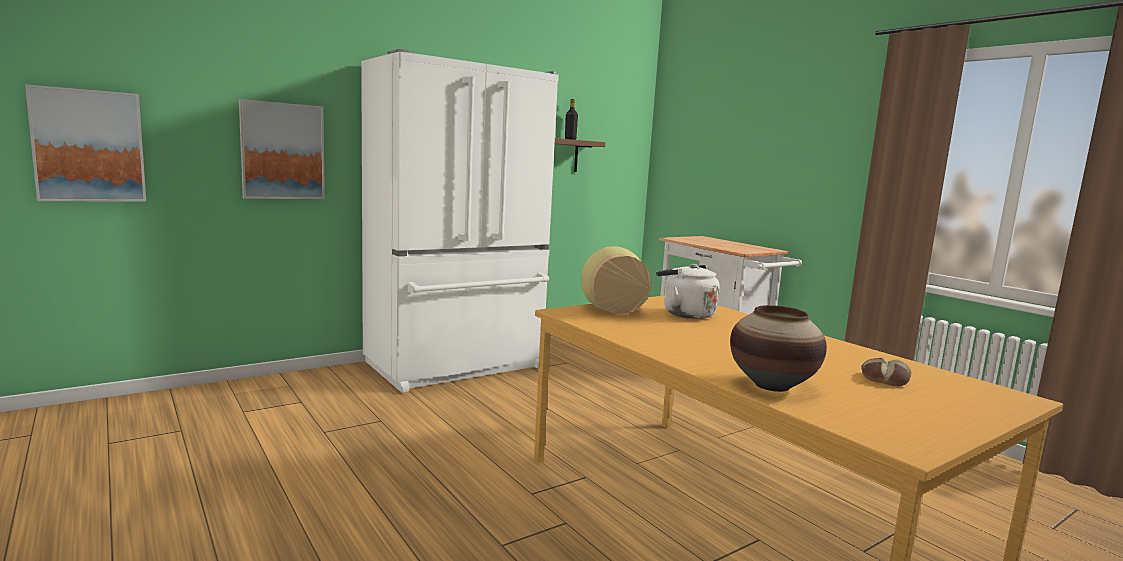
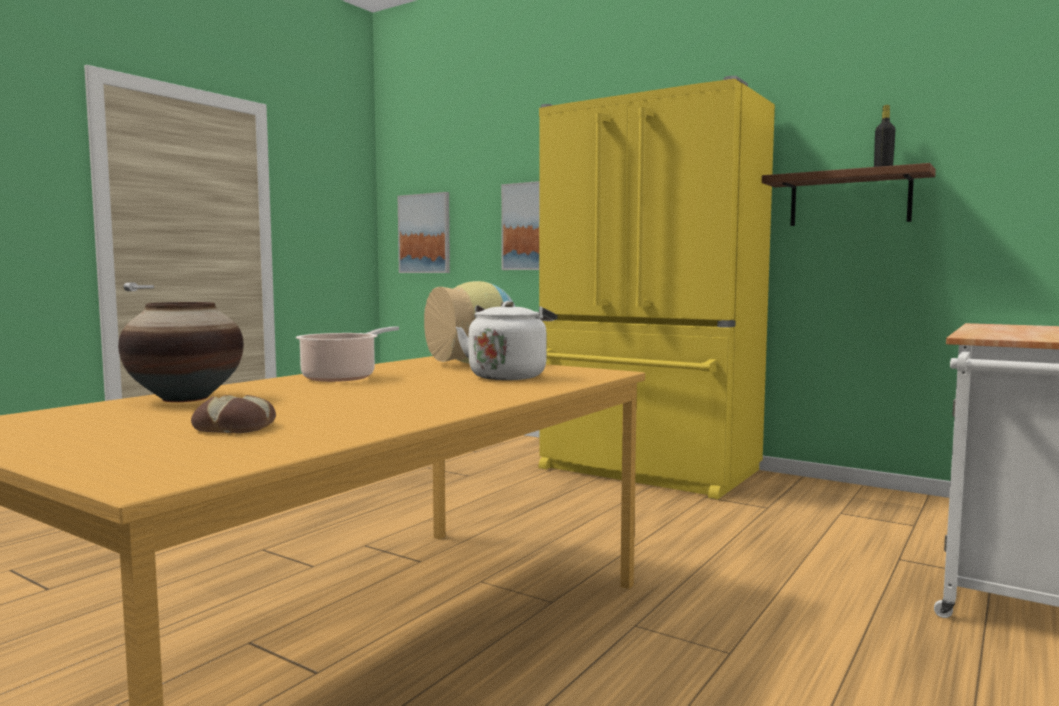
camera: 70 degrees right, 5 degrees down
(457, 366) = (647, 471): white fridge -> yellow fridge
(668, 343) = (342, 377): none -> cooking pot

